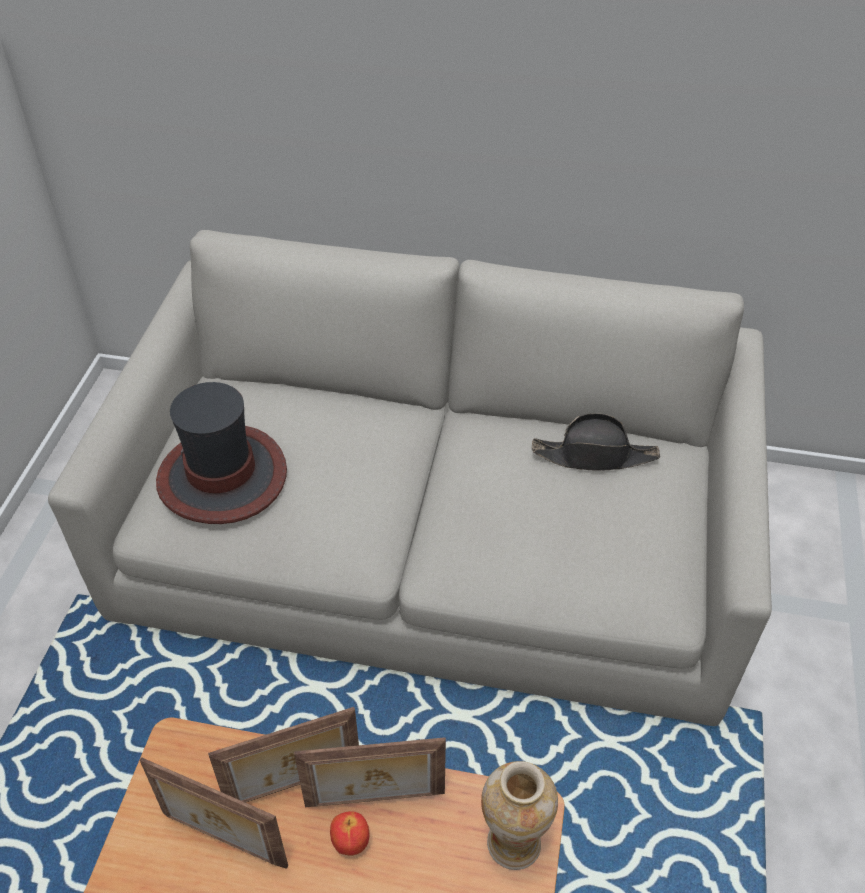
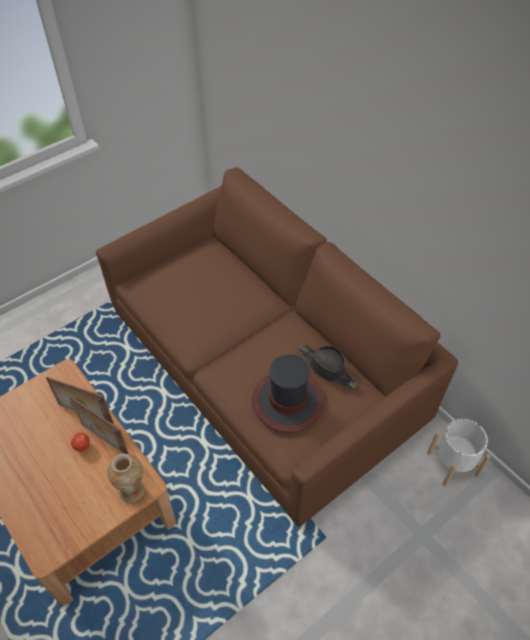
camera: 40 degrees right, 5 degrees up
(223, 477) = (173, 281): hat -> hat (288, 401)
(223, 841) = (47, 414): picture frame -> none
(434, 539) = (266, 364): grey sofa -> brown sofa
(797, 502) = (452, 463): none -> white planter

